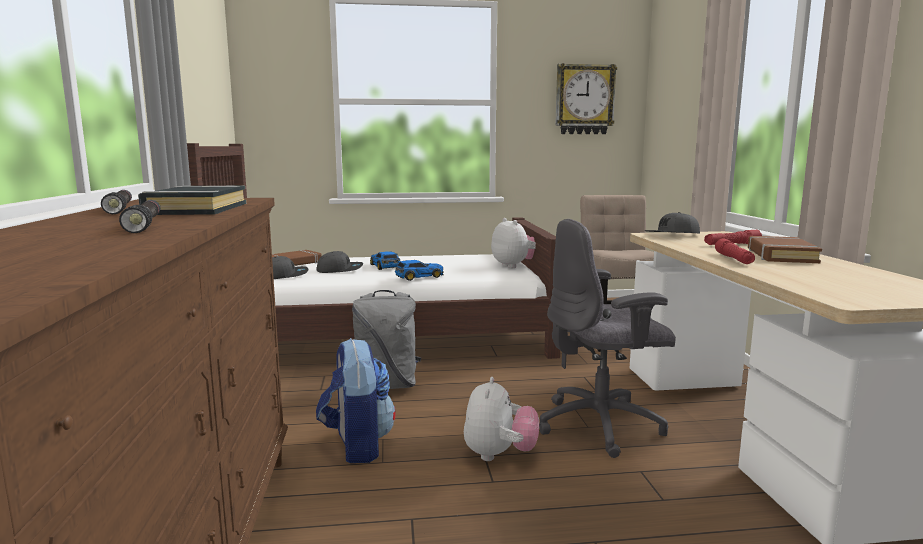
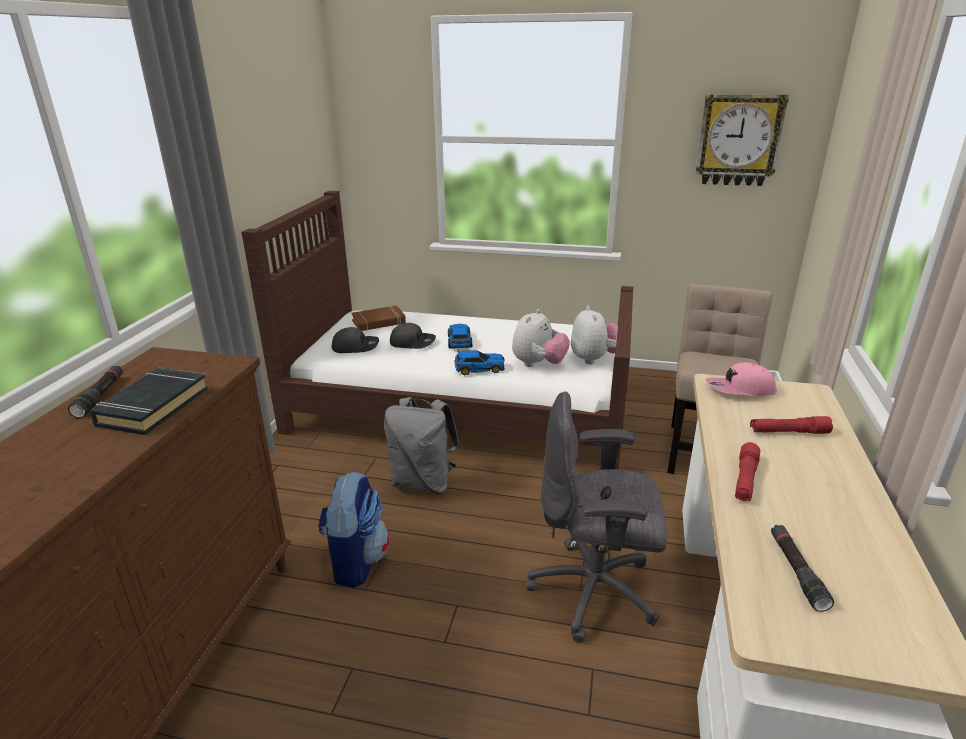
camera: 20 degrees right, 15 degrees up
(144, 225) = (64, 470): black flashlight -> black flashlight (796, 571)
(499, 455) = (471, 608): plush toy -> plush toy (538, 364)
(672, 235) = (739, 390): grey cap -> pink cap
(780, 255) = (818, 479): brown book -> none

